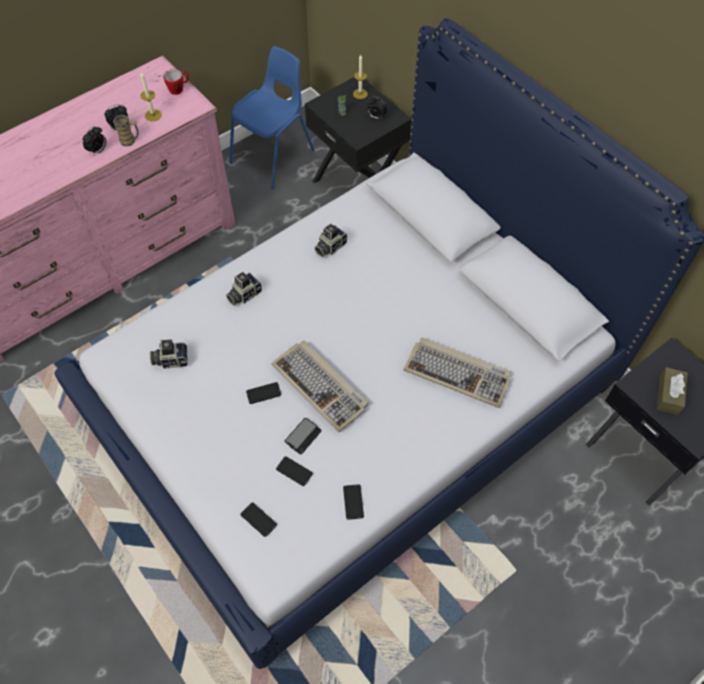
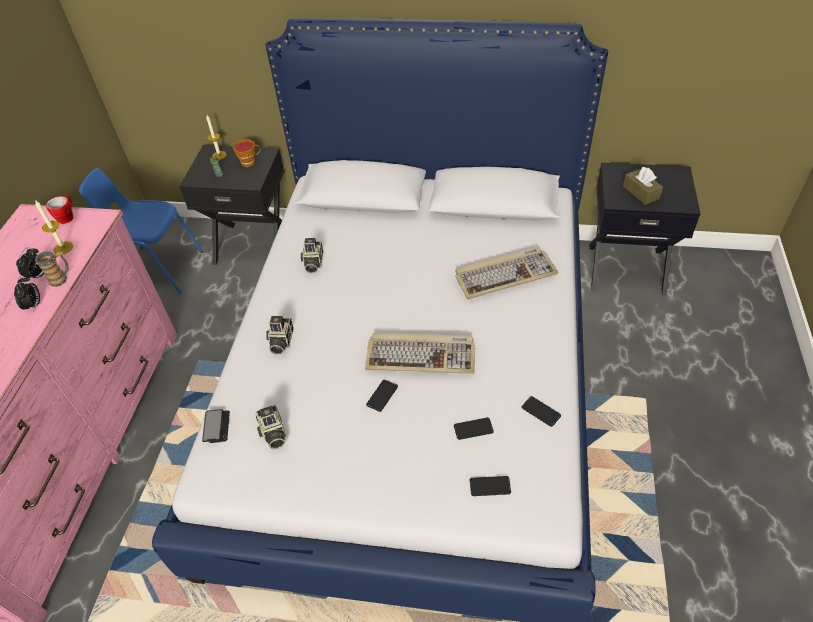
camera: 40 degrees left, 10 degrees down
(170, 359) = (273, 433): camera -> camera turned 60 degrees counterclockwise
(274, 156) = (160, 268): blue chair -> blue chair turned 75 degrees counterclockwise
(303, 436) = (449, 400): phone -> phone (216, 426)
(376, 117) = (250, 162): alarm clock -> cup

